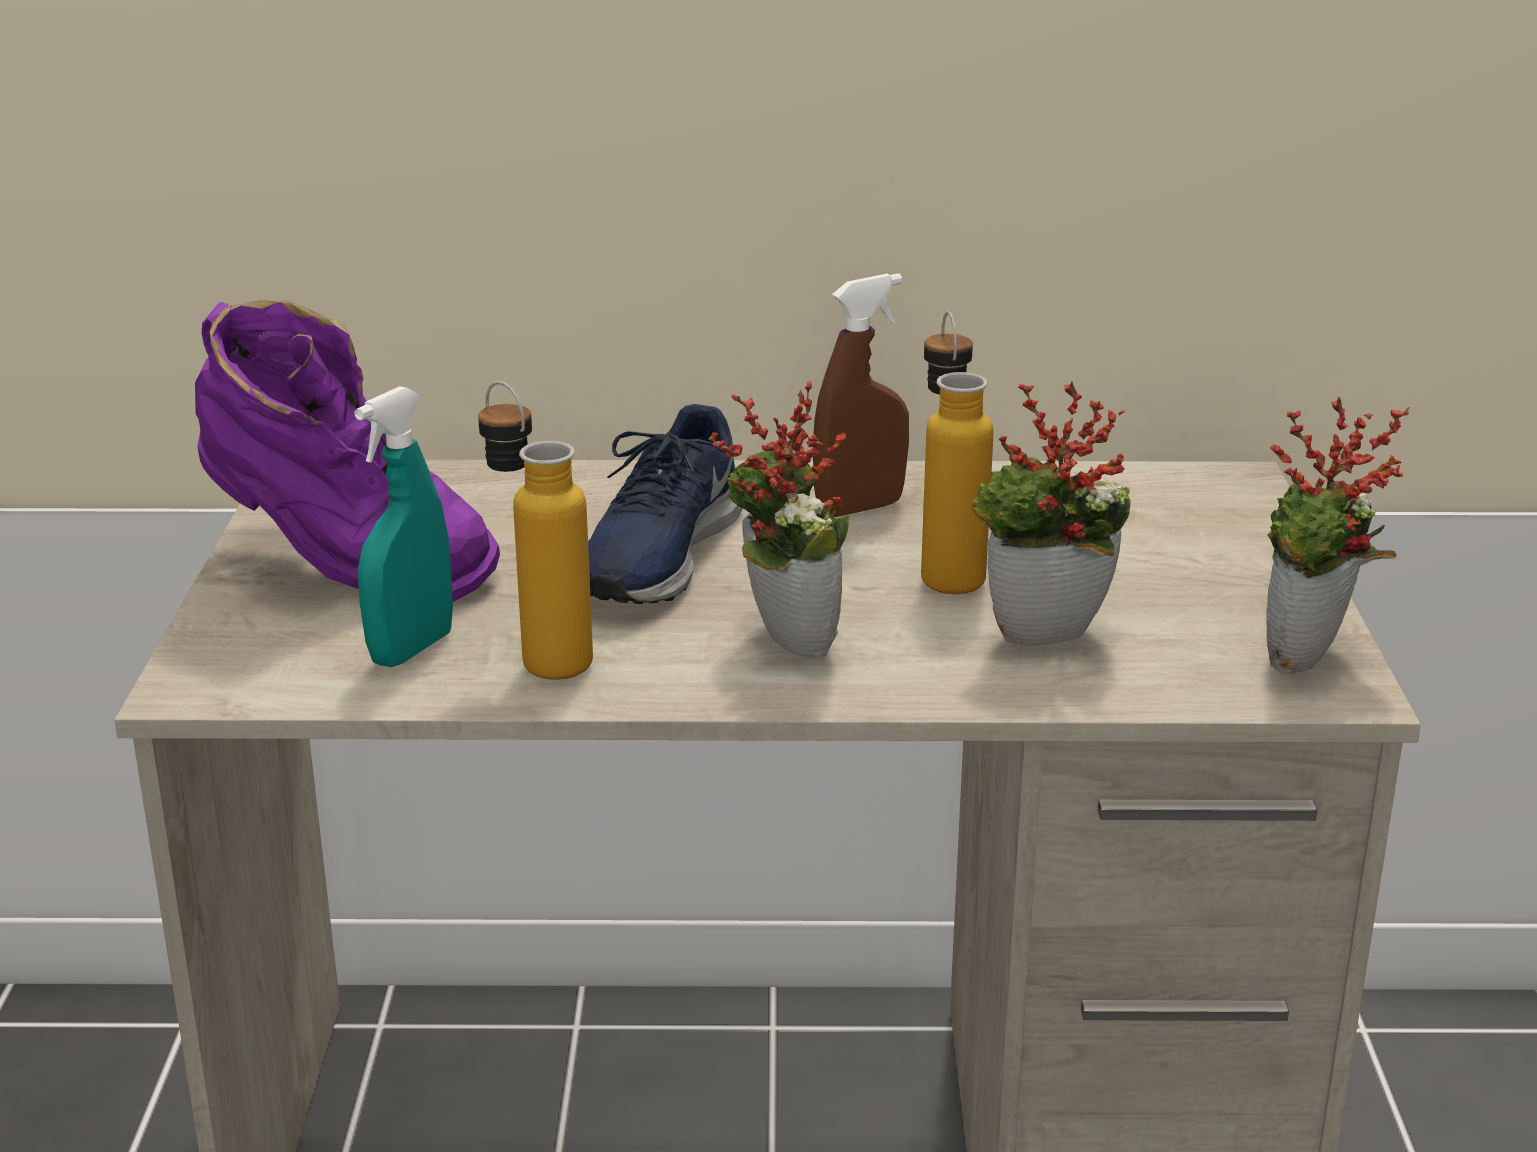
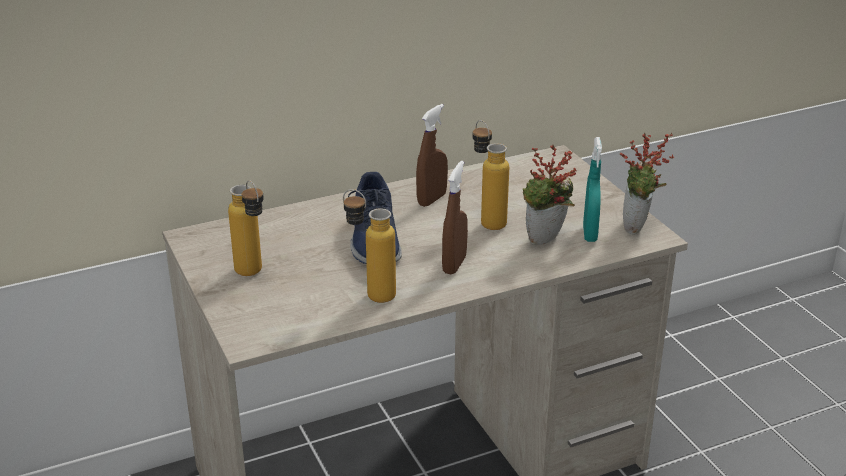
camera: 25 degrees left, 5 degrees up
(344, 568) = (253, 275): purple boot -> bottle
(411, 649) = (318, 303): turquoise spray bottle -> turquoise spray bottle (590, 234)
(781, 642) = (454, 265): potted plant -> brown spray bottle

